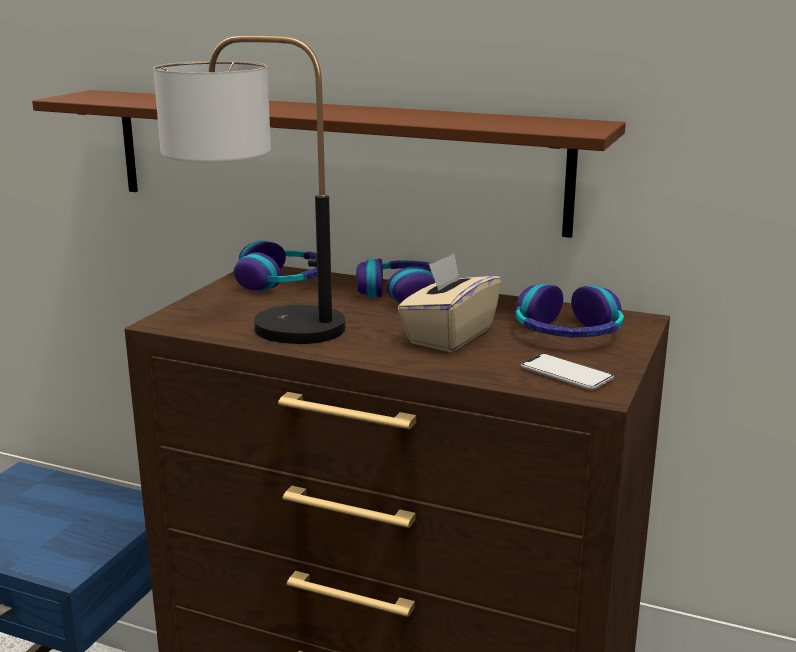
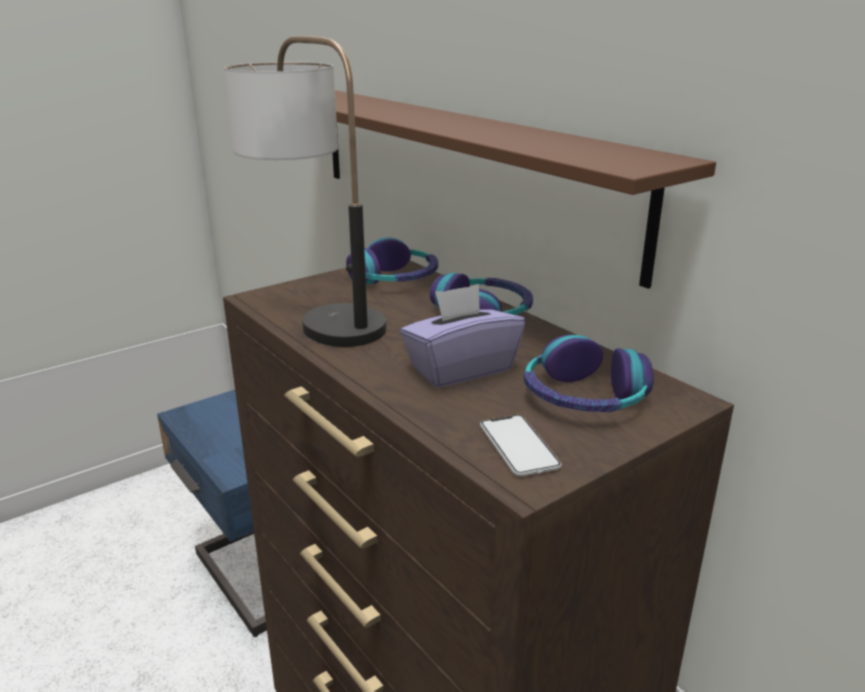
camera: 30 degrees right, 5 degrees up
(449, 336) = (460, 369): beige tissue box -> purple tissue box

